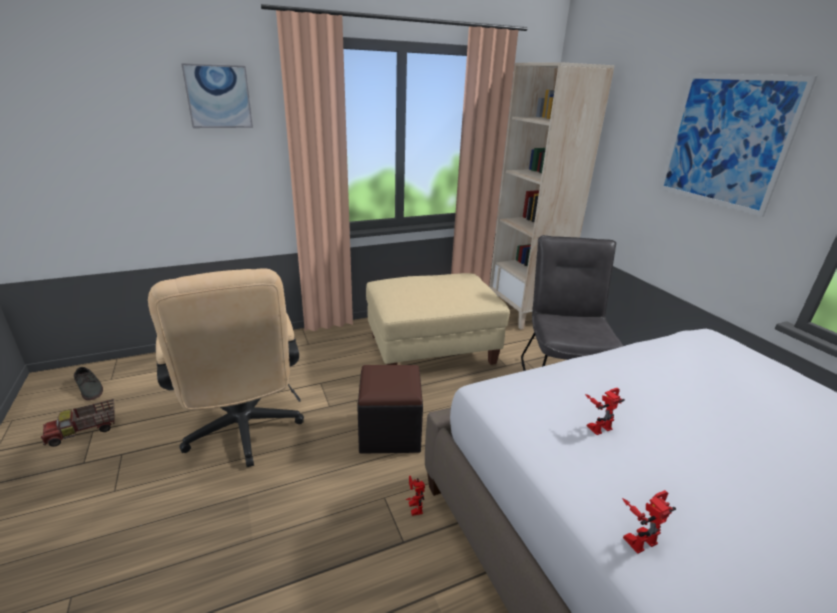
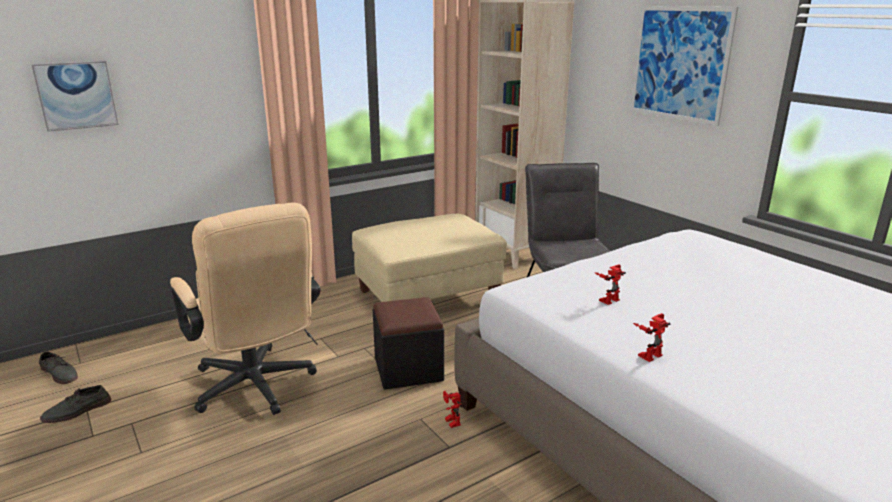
camera: 10 degrees left, 5 degrees down
(84, 432) = (77, 411): toy truck -> grey shoe
(218, 96) = (190, 47): picture -> picture (76, 95)

